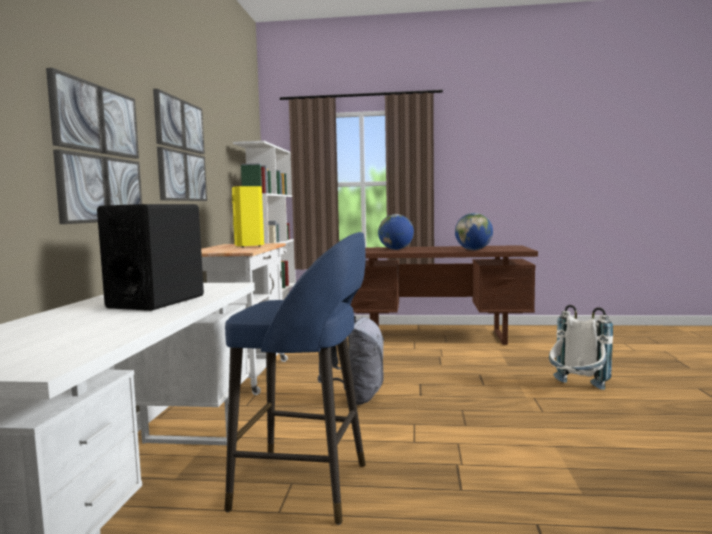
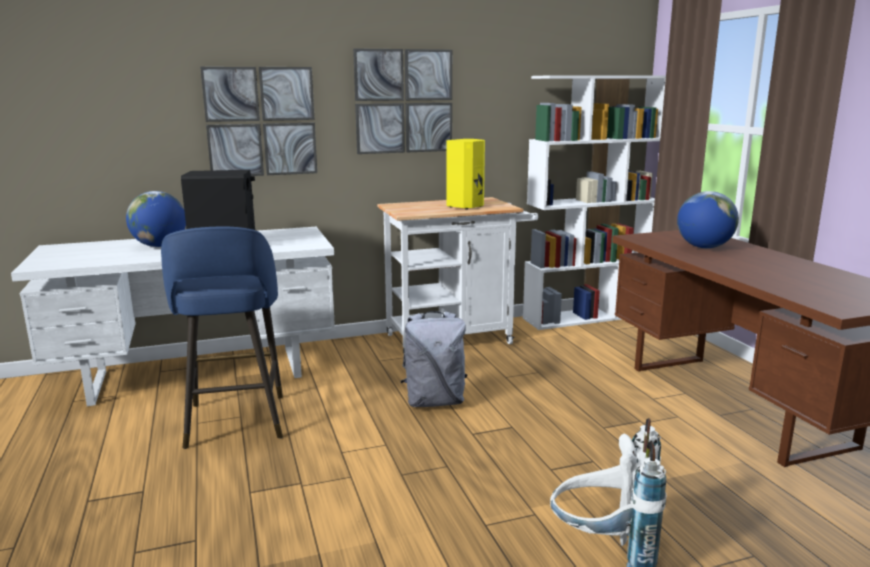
camera: 65 degrees right, 10 degrees up
(473, 250) = (776, 281): globe -> globe (160, 246)

